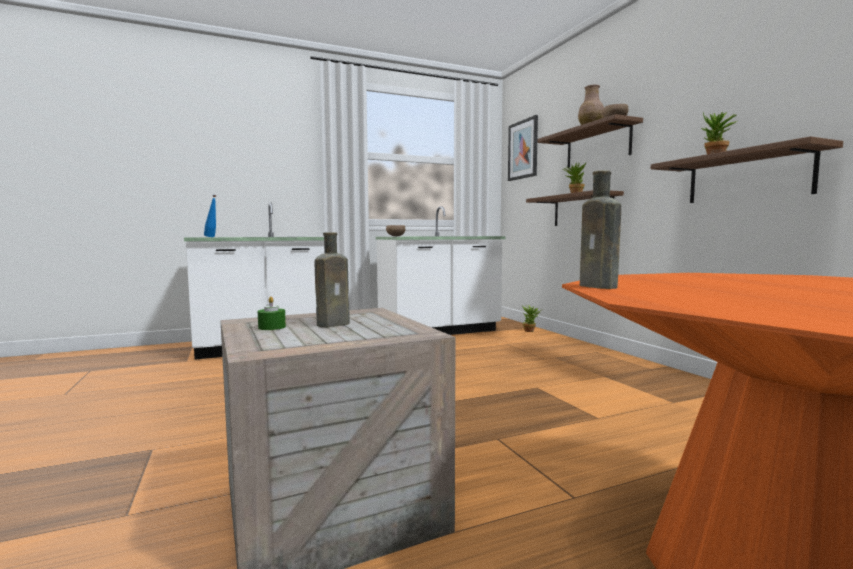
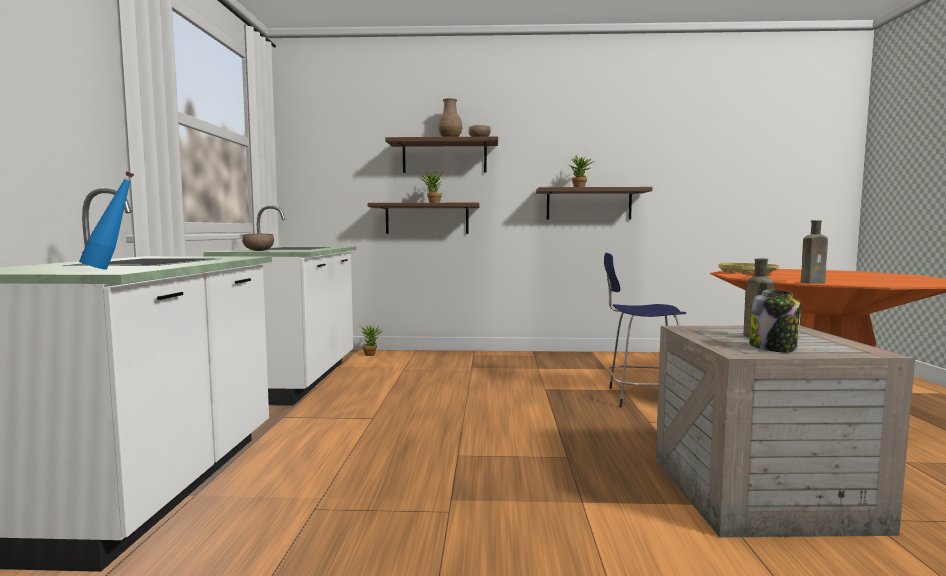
camera: 65 degrees left, 0 degrees up
(272, 327) = (773, 348): green candle -> jar
(523, 149) = (320, 139): picture -> none
(582, 429) = (642, 398): none -> blue stool
(736, 277) = (747, 272): none -> yellow tray

